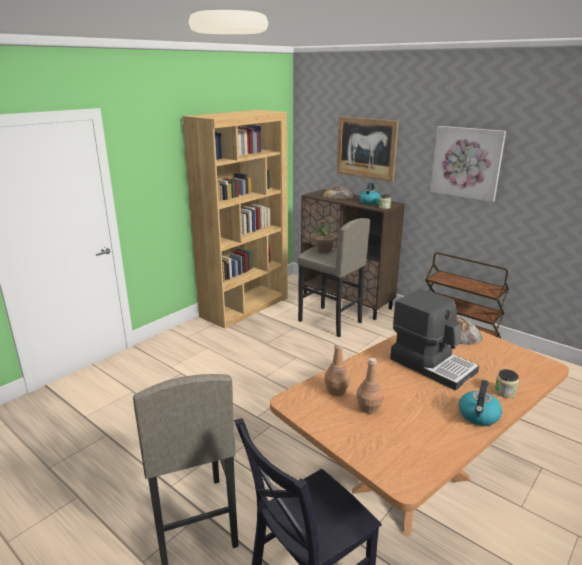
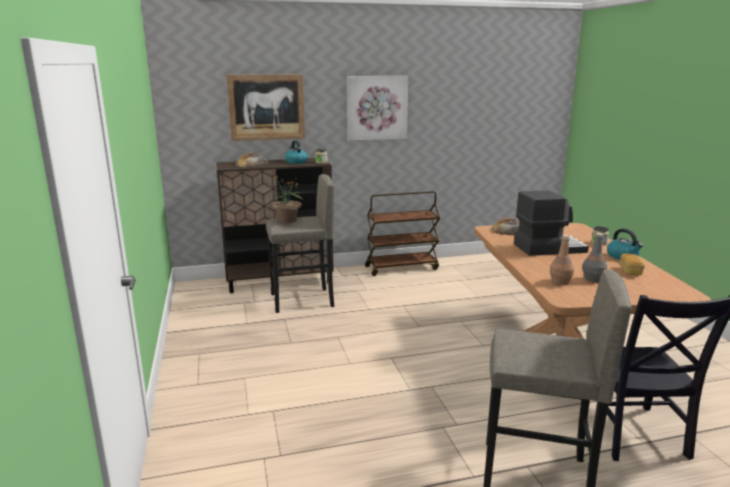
camera: 55 degrees left, 5 degrees down
(245, 307) = (196, 328): brown bookcase -> none
(369, 408) = (593, 279): brown bottle -> grey bottle
(431, 429) = (630, 271): none -> bread

